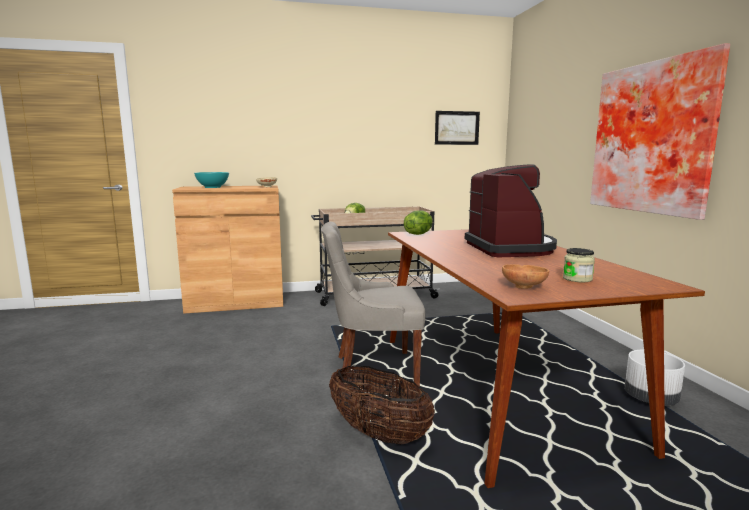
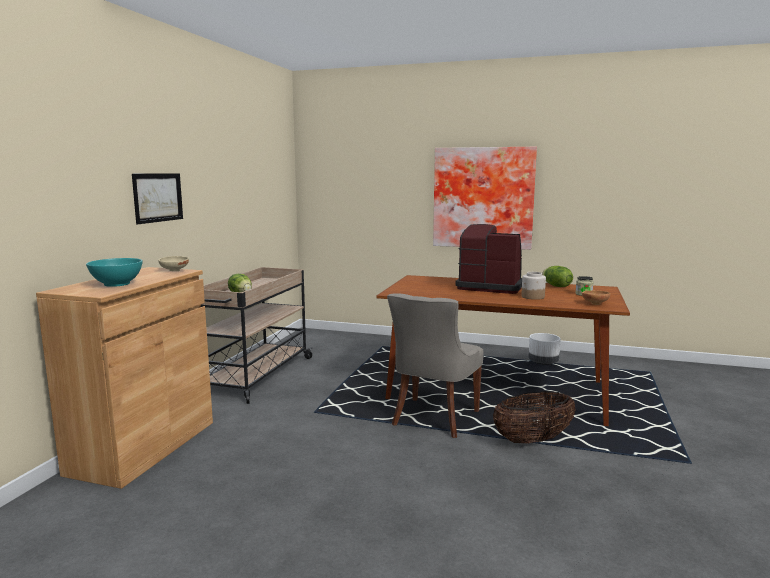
camera: 60 degrees left, 0 degrees up
(418, 234) = (401, 291): lettuce -> lettuce (556, 286)
(457, 128) = (270, 179): picture -> picture (158, 197)
(494, 263) = (532, 297): none -> jar

